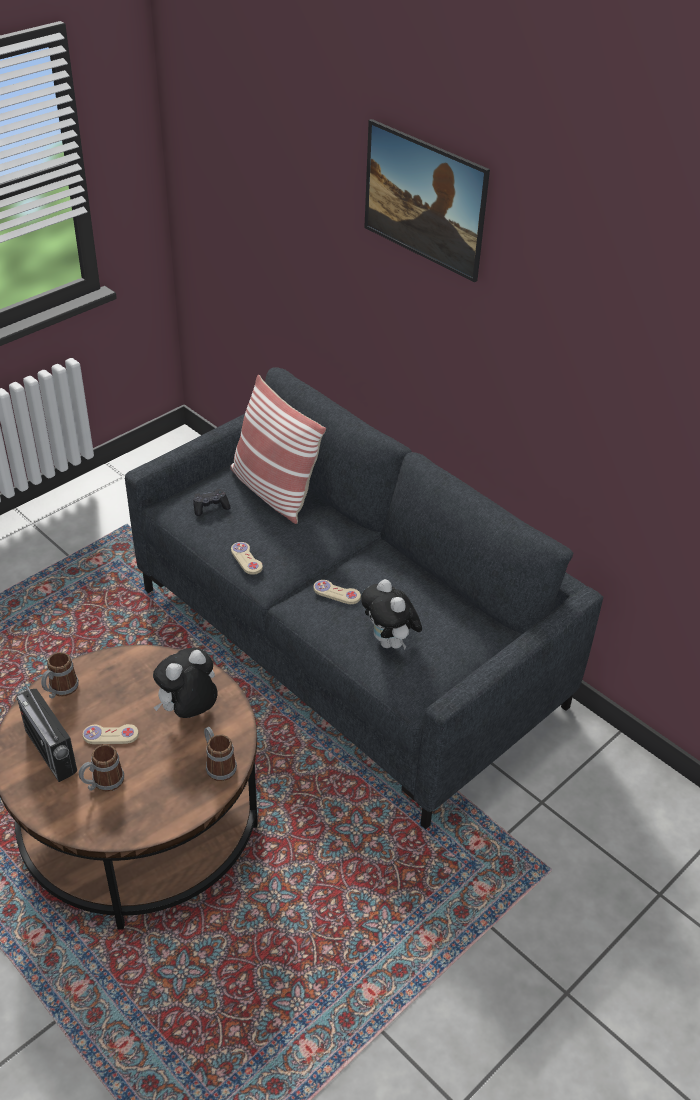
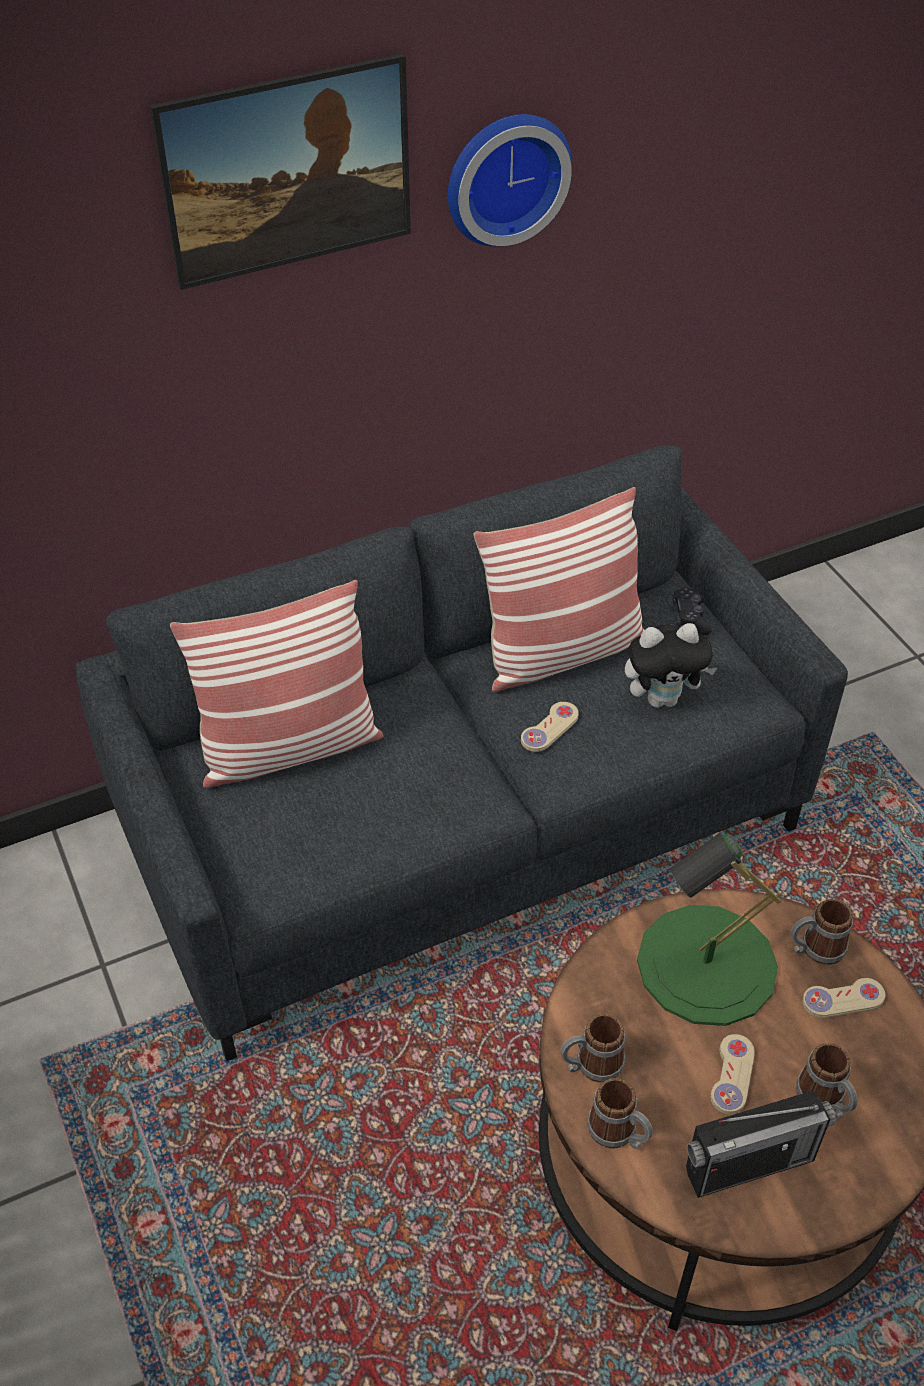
camera: 70 degrees left, 5 degrees up
(102, 670) = (591, 1065): none -> mug
(188, 711) = (706, 965): plush toy -> green table lamp
(210, 507) = (291, 834): black game controller -> black game controller (690, 617)
(246, 559) = (435, 815): beige game controller -> beige game controller (843, 999)
(407, 586) = (562, 652): none -> pillow
(534, 287) = (504, 176): none -> wall clock

